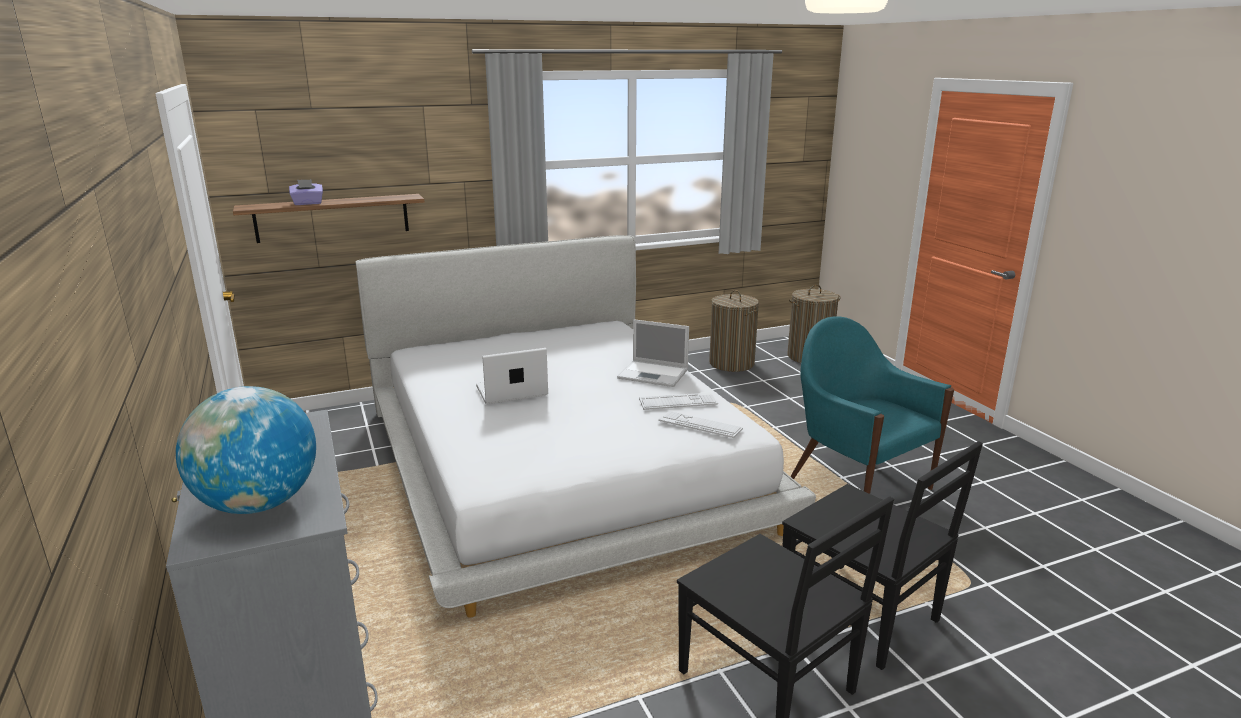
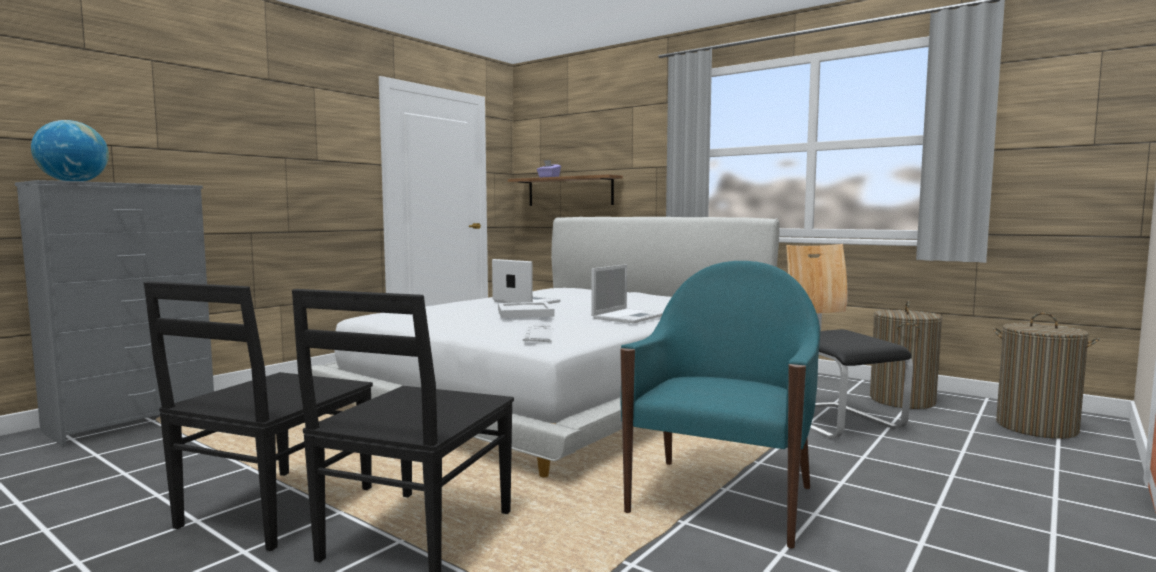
camera: 60 degrees right, 15 degrees down
(594, 407) = (526, 313): none -> white tray
(654, 374) = (629, 316): laptop -> laptop turned 135 degrees counterclockwise
(678, 402) = (579, 325): keyboard -> none
(753, 398) = (836, 421): none -> chair

